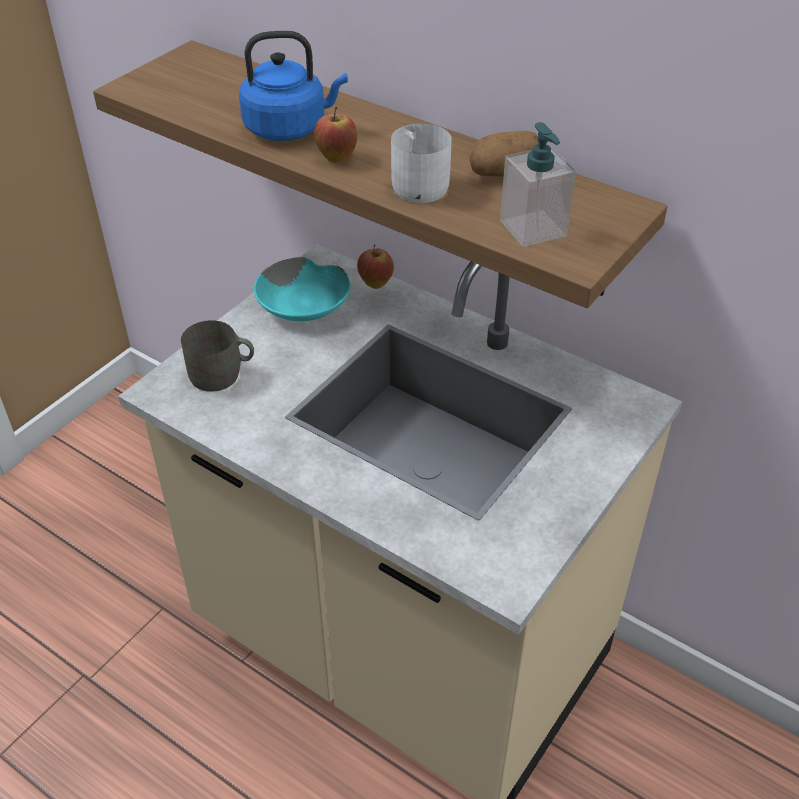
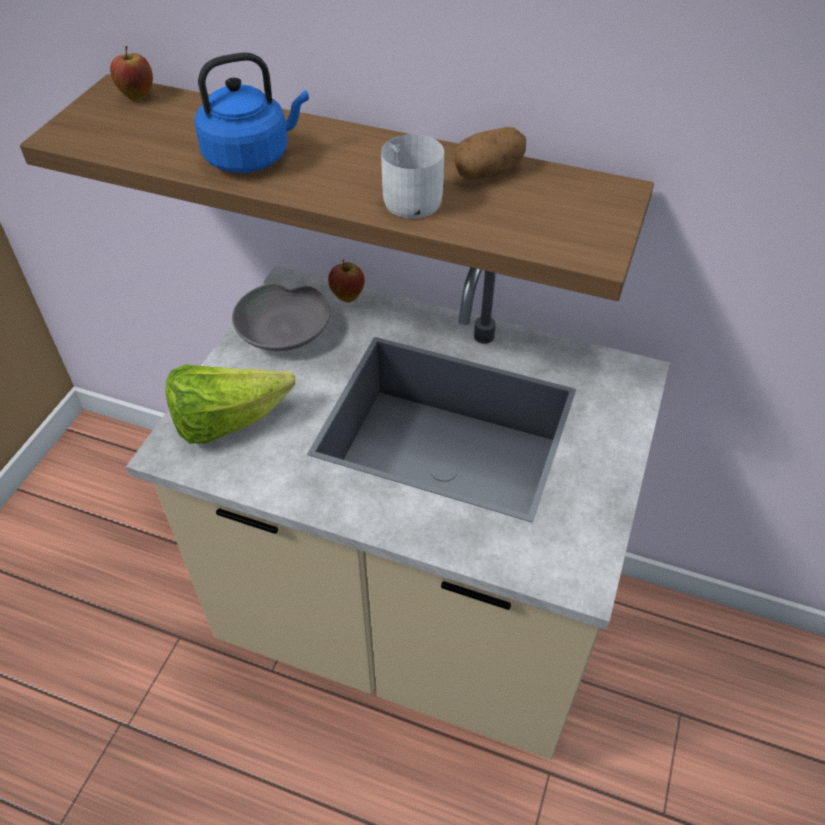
camera: 15 degrees left, 5 degrees up
(222, 374) = (227, 421): grey mug -> lettuce
(305, 304) = (285, 330): turquoise bowl -> grey bowl
(336, 158) = (314, 182): apple -> apple (137, 96)
(533, 229) = (541, 227): soap dispenser -> none

